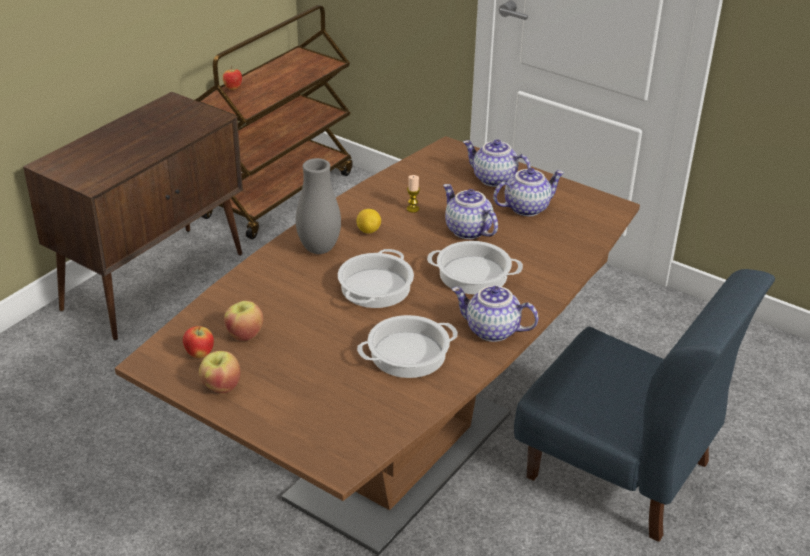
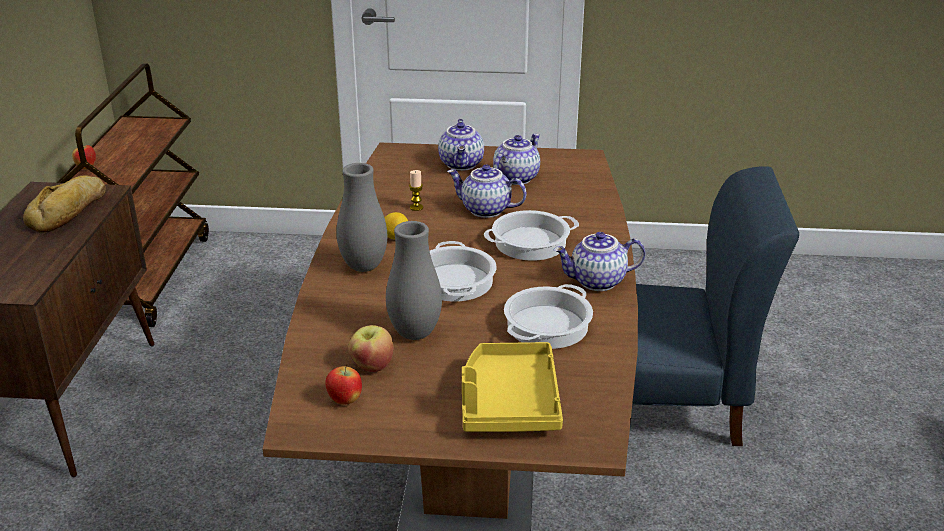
camera: 30 degrees left, 5 degrees down
(176, 126) = (70, 211): none -> bread
(221, 386) = (400, 421): apple -> none
(300, 320) = (415, 333): none -> grey vase
(312, 404) = (508, 402): none -> yellow tray
(493, 179) = (462, 164): teapot -> teapot turned 90 degrees counterclockwise

